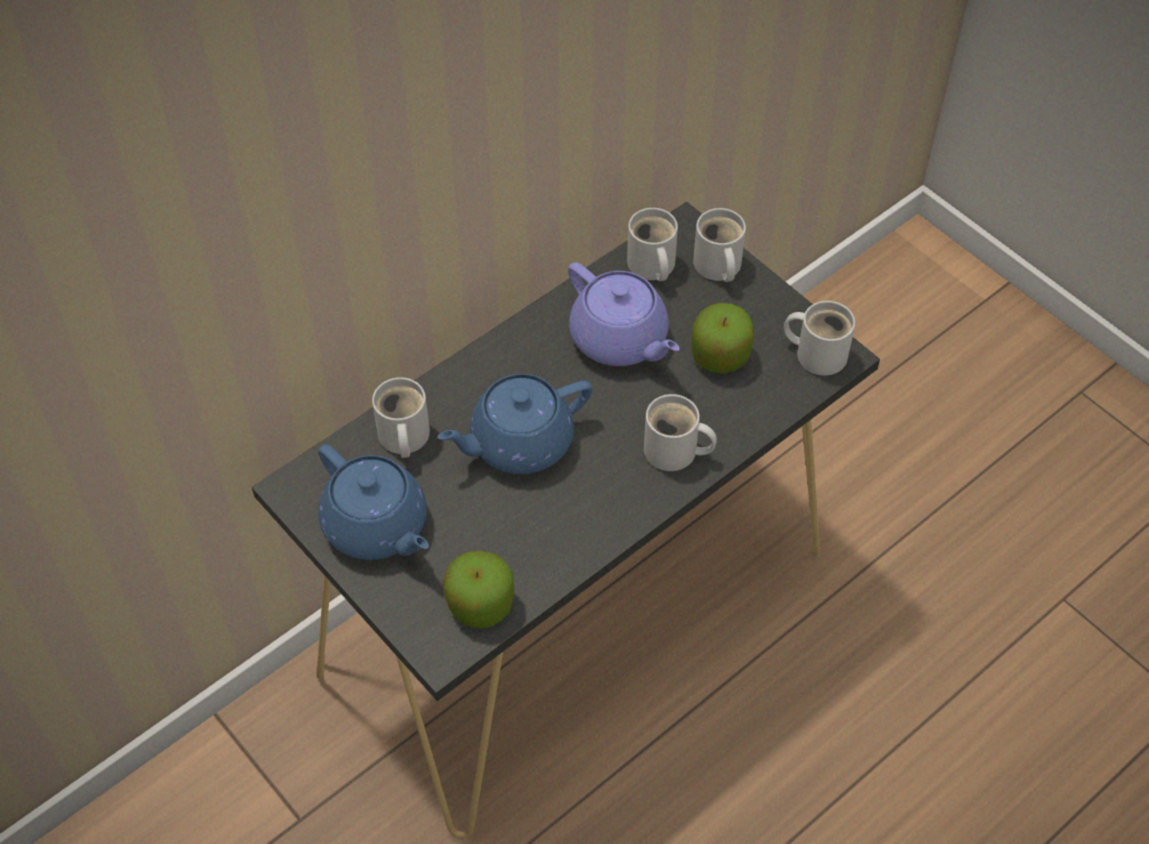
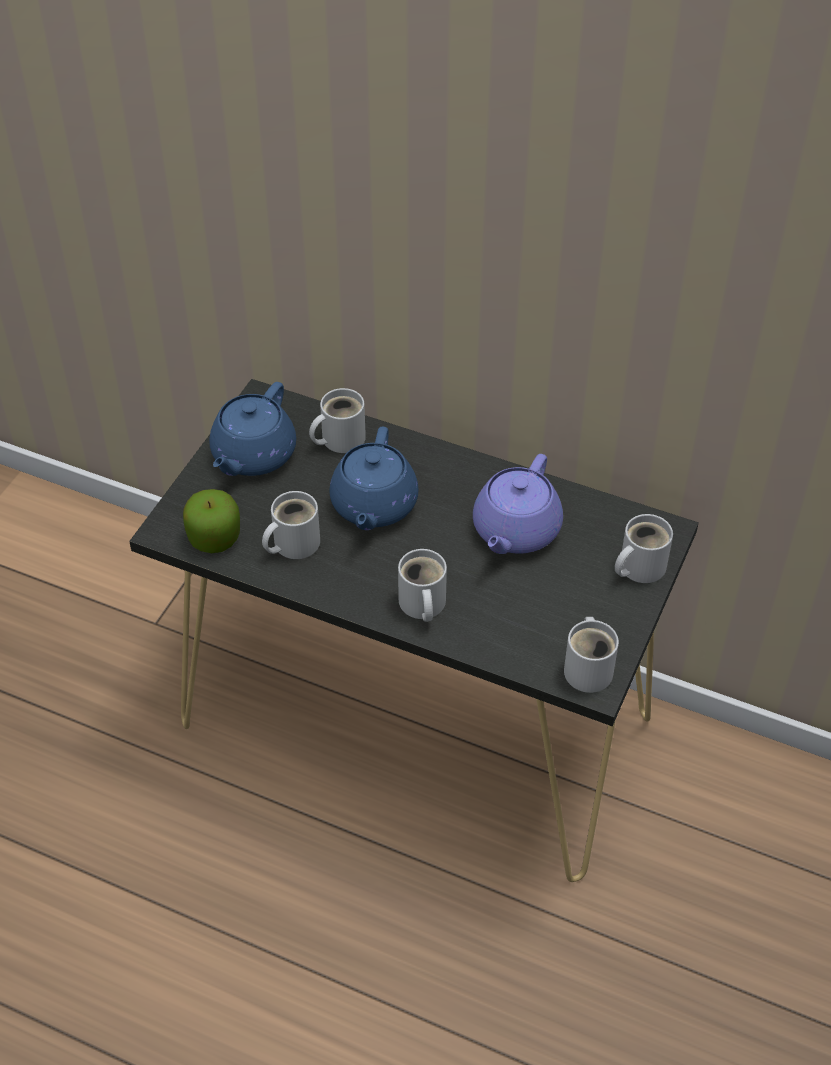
camera: 65 degrees right, 5 degrees down
(518, 443) = (373, 505): blue teapot -> blue teapot turned 120 degrees counterclockwise
(650, 266) = (607, 523): white mug -> white mug (292, 543)
(720, 356) = (541, 601): apple -> none

